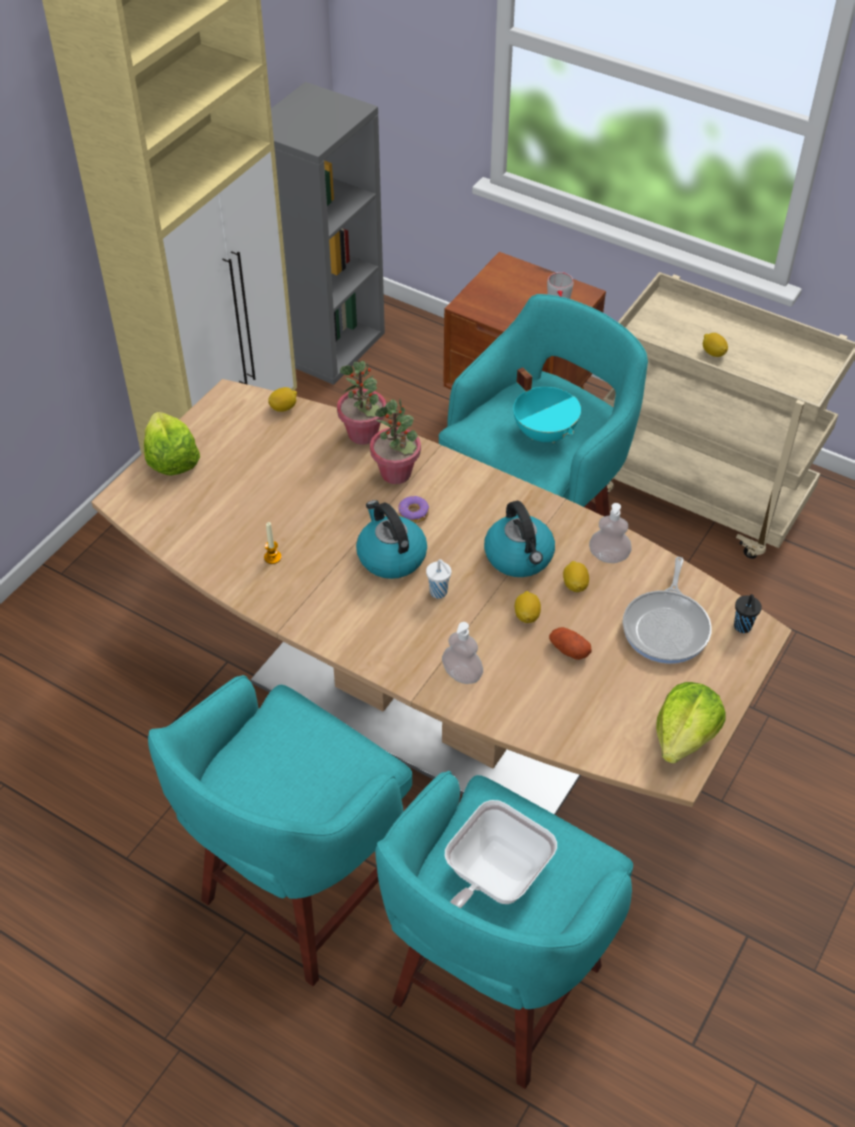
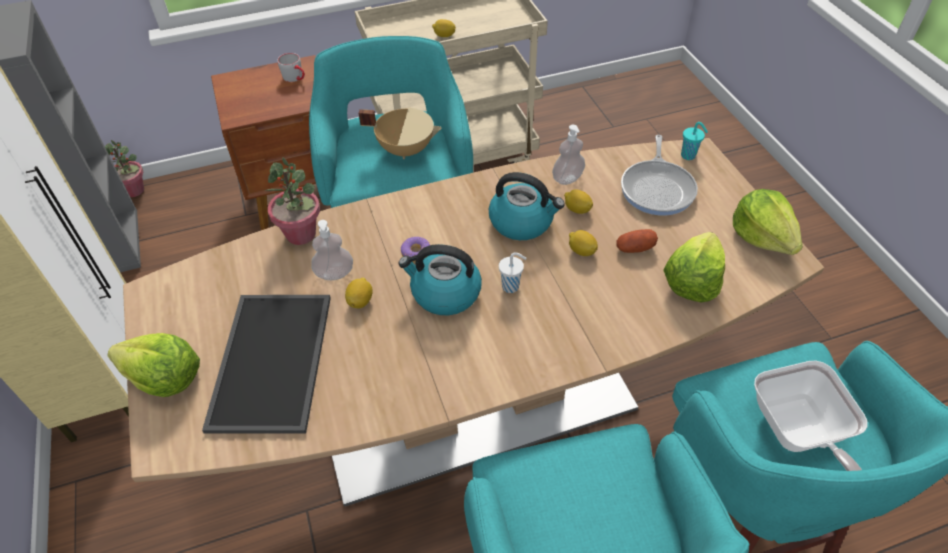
camera: 50 degrees left, 0 degrees up
(235, 504) = (274, 362): none -> tray
(272, 557) = (362, 372): candle -> none
(284, 407) = (210, 264): lemon -> lemon (360, 301)
(396, 473) = (364, 239): potted plant -> potted plant (134, 190)
(462, 674) = (606, 322): soap dispenser -> soap dispenser (334, 273)
(545, 432) = (406, 149): turquoise cooking pot -> beige cooking pot
(569, 709) = (692, 281): none -> lettuce
(667, 627) = (657, 188): frying pan -> frying pan turned 45 degrees clockwise
(743, 627) = (689, 156): black cup -> turquoise cup

